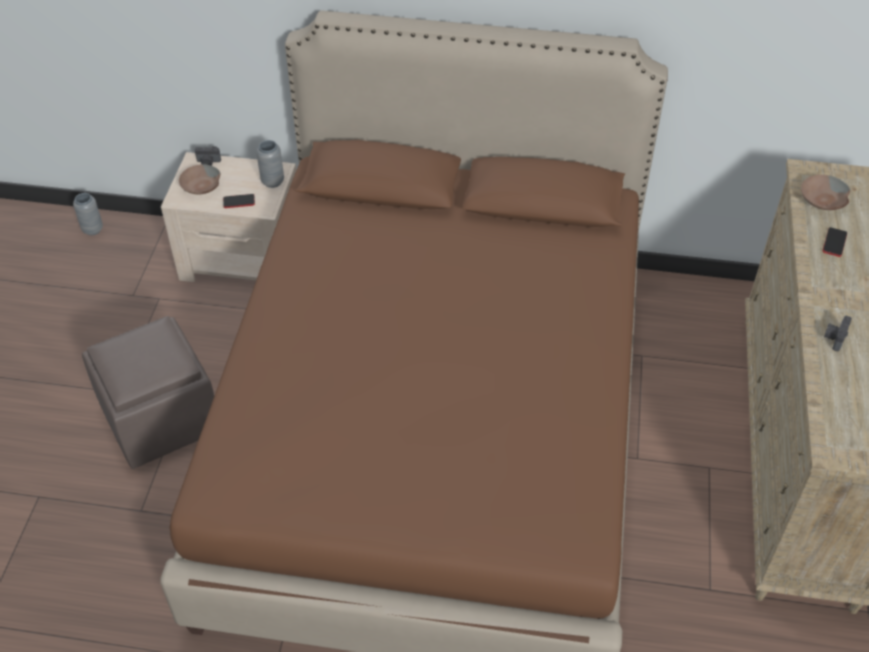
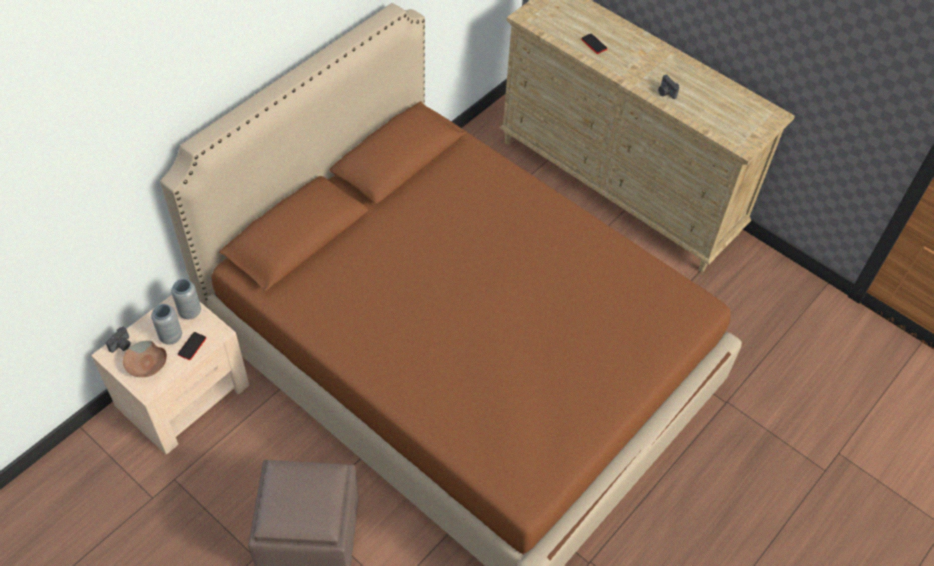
camera: 60 degrees left, 5 degrees up
(93, 229) = (38, 495): grey vase -> grey vase (171, 337)
(822, 200) = (555, 26): brown bowl -> none

